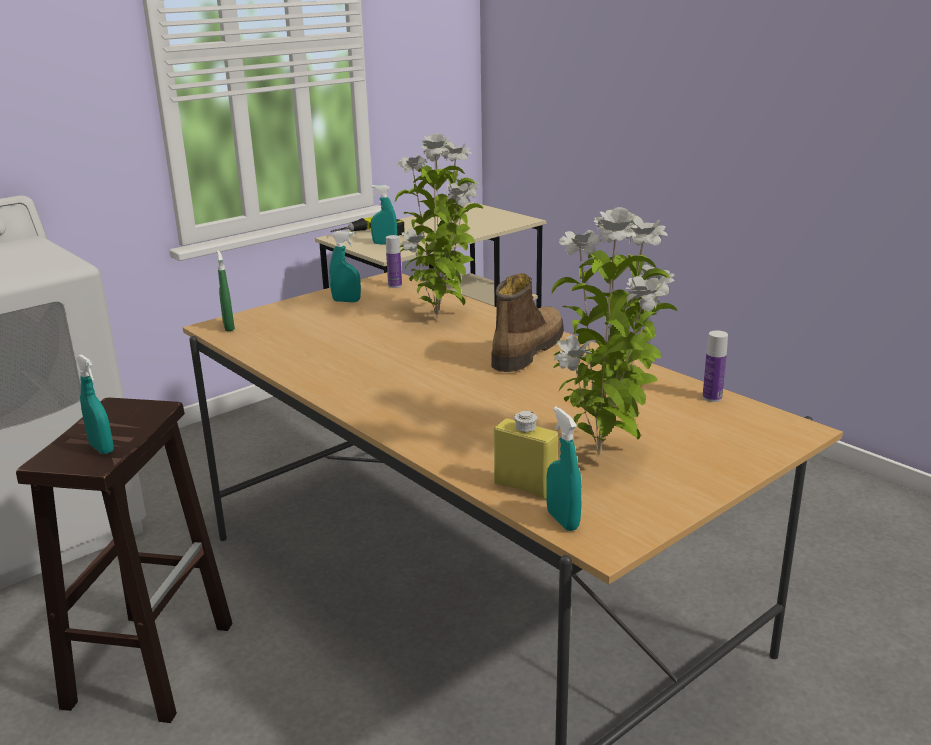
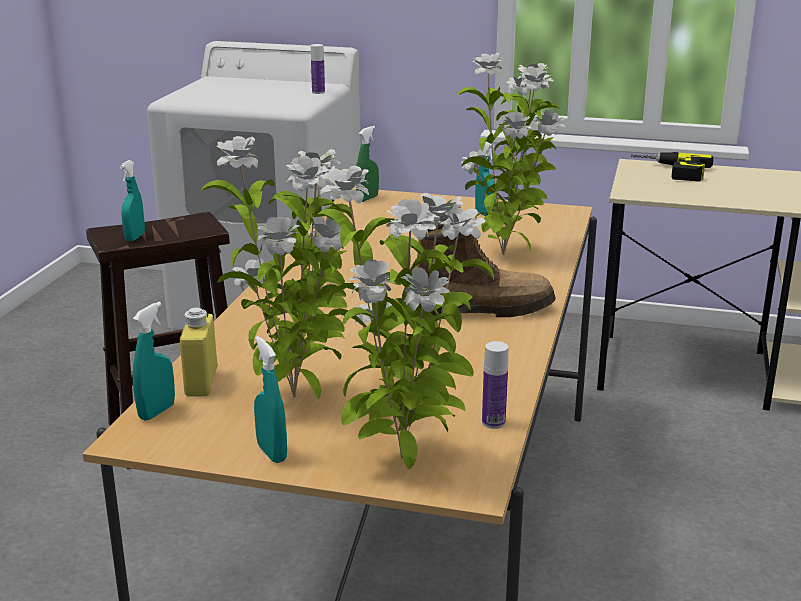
camera: 55 degrees right, 0 degrees up
(384, 243) = (658, 183): turquoise spray bottle -> turquoise spray bottle (271, 453)
(395, 285) = (553, 218): bottle -> bottle (318, 92)
(743, 441) = (403, 461): none -> potted plant

